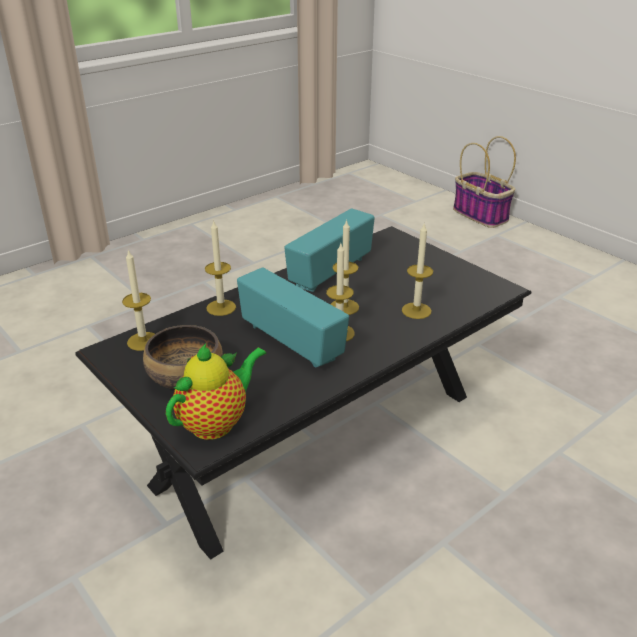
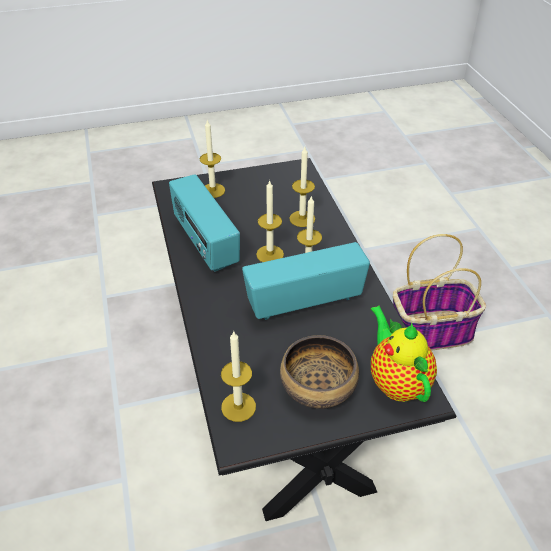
camera: 65 degrees left, 10 degrees up
(221, 307) = (215, 332): candle -> candle (213, 190)
(481, 215) = (49, 145): basket -> basket (431, 332)

